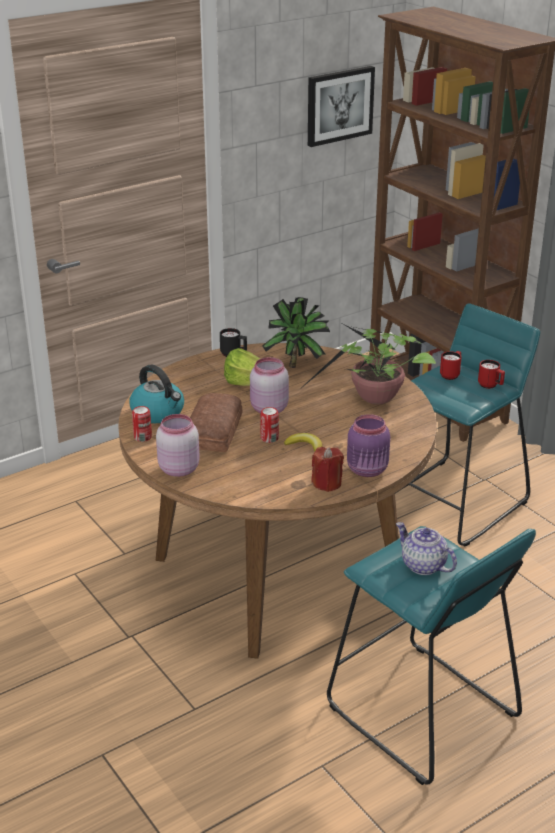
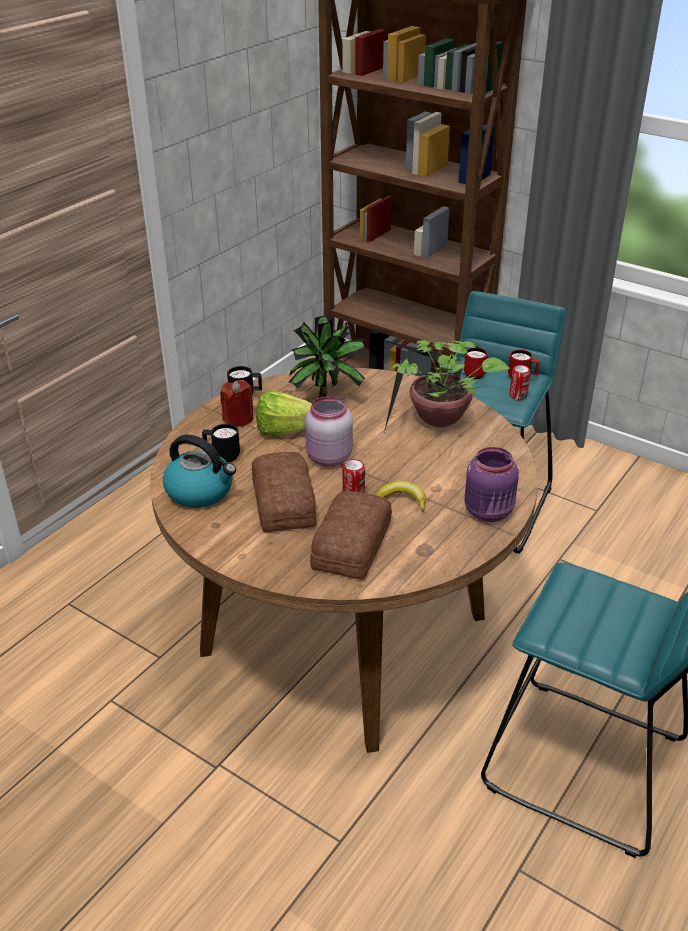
camera: 20 degrees left, 5 degrees up
(142, 437) = (200, 530): can -> can (518, 396)
(178, 468) = (269, 563): pink jar -> none
(189, 392) = (222, 456): none -> black mug
(244, 469) = (349, 544): none -> bread
(327, 483) = (456, 540): red candle -> red candle (238, 418)
(339, 105) = (264, 86): picture -> none
(422, 565) = (598, 614): teapot -> none

